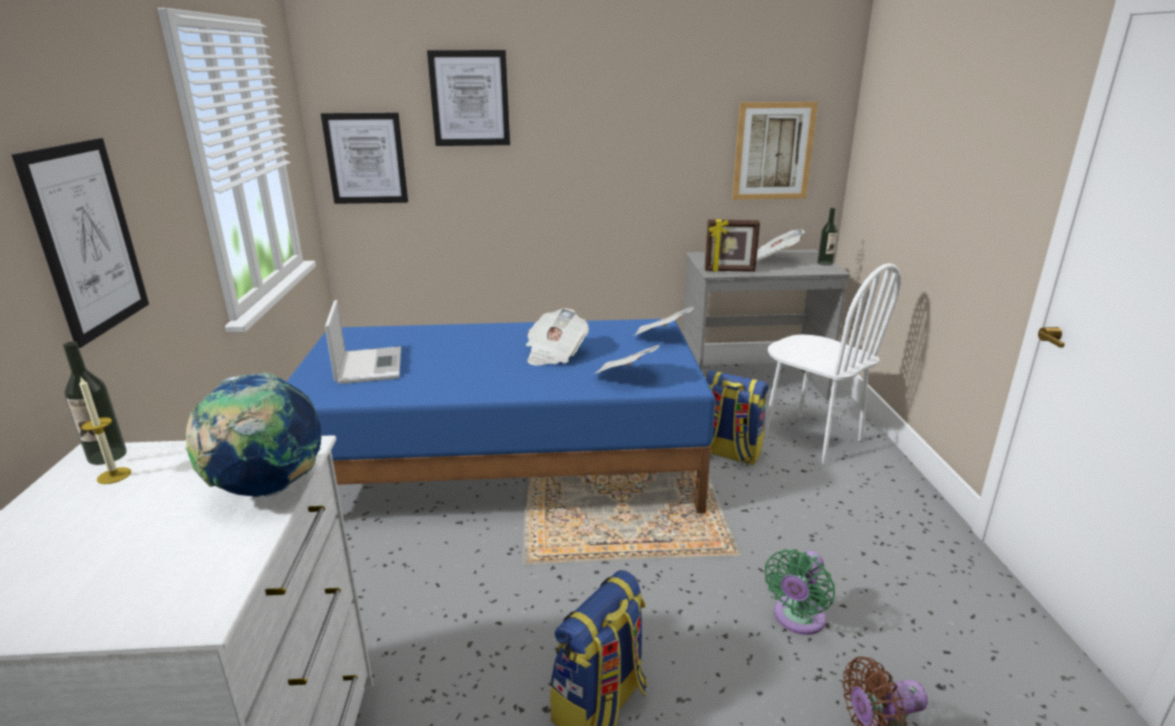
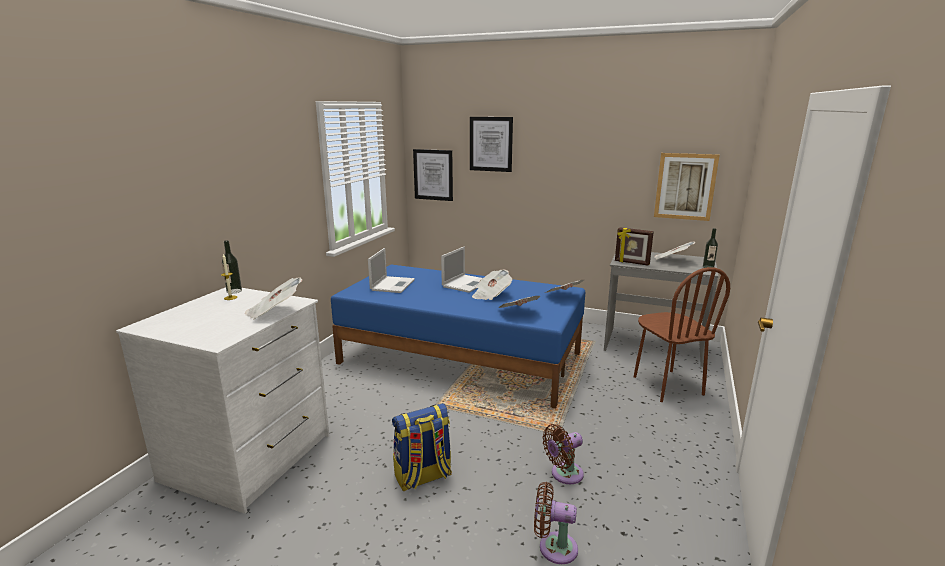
camera: 25 degrees right, 5 degrees down
(87, 239) = (255, 201): picture -> none
(267, 489) = (274, 312): globe -> newspaper
(496, 341) = (466, 283): none -> laptop
(728, 453) = (600, 381): backpack -> none
(797, 619) = (564, 474): green fan -> brown fan
(811, 438) = (667, 385): white chair -> brown chair

